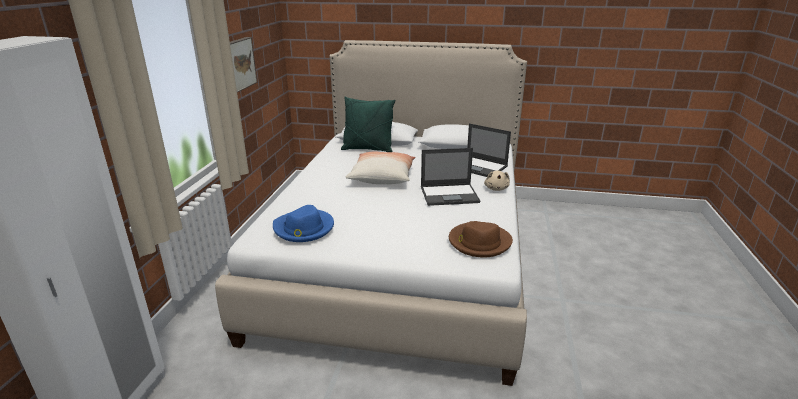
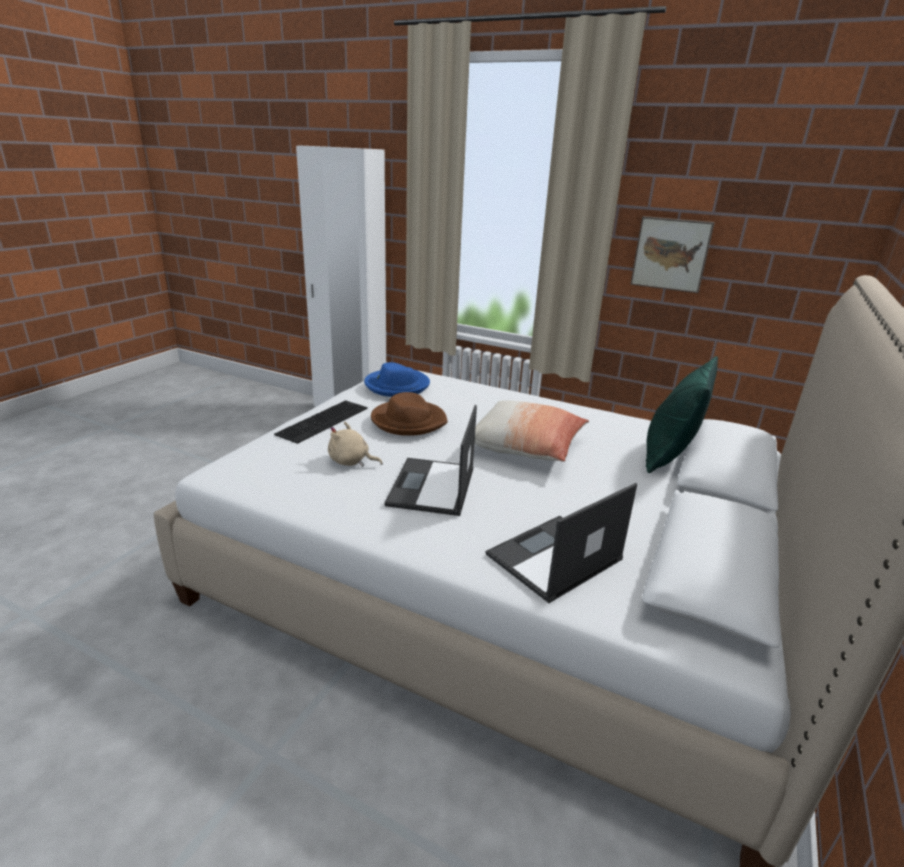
camera: 105 degrees right, 0 degrees up
(393, 245) = (324, 421): none -> keyboard
(479, 242) = (274, 472): brown hat -> brown hat (408, 421)
(496, 188) = (432, 544): beige plush toy -> beige plush toy (351, 461)

